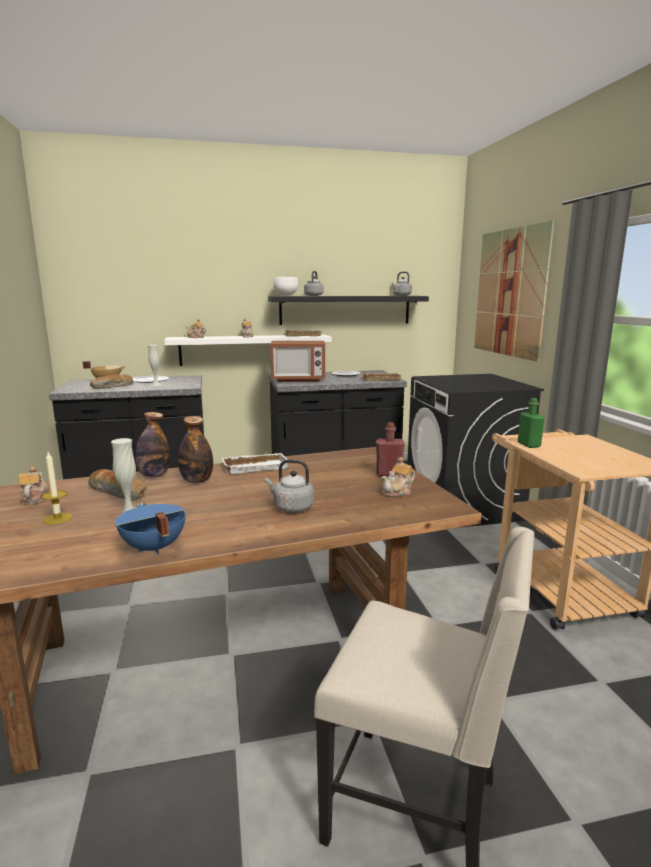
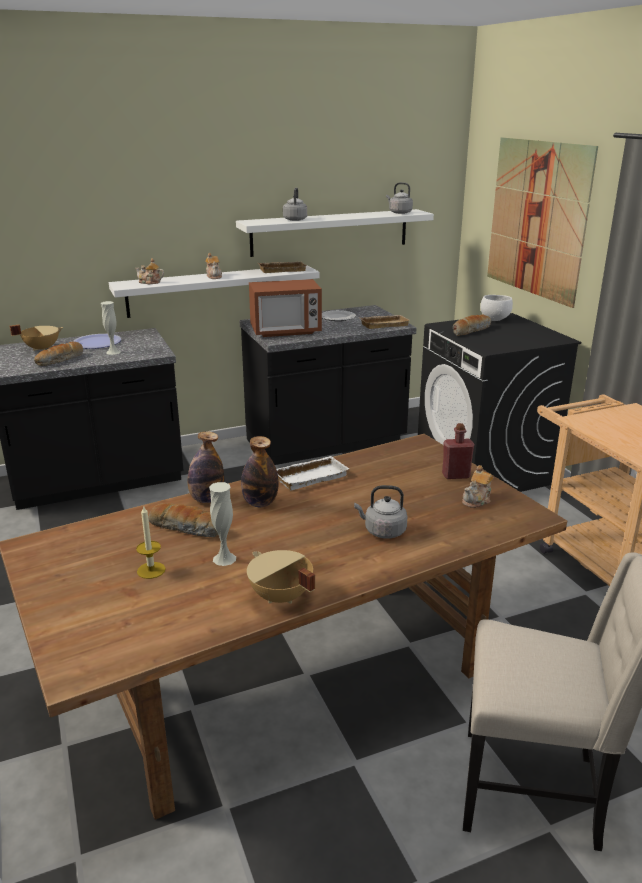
camera: 10 degrees left, 10 degrees up
(34, 499) = (101, 546): teapot -> none
(152, 548) = (280, 597): blue cooking pot -> beige cooking pot
(286, 296) = (261, 222): white bowl -> white bowl (494, 319)
(345, 310) = (330, 232): black shelf -> white shelf
(448, 380) = (471, 330): none -> bread
(529, 445) = (584, 424): green bottle -> none

